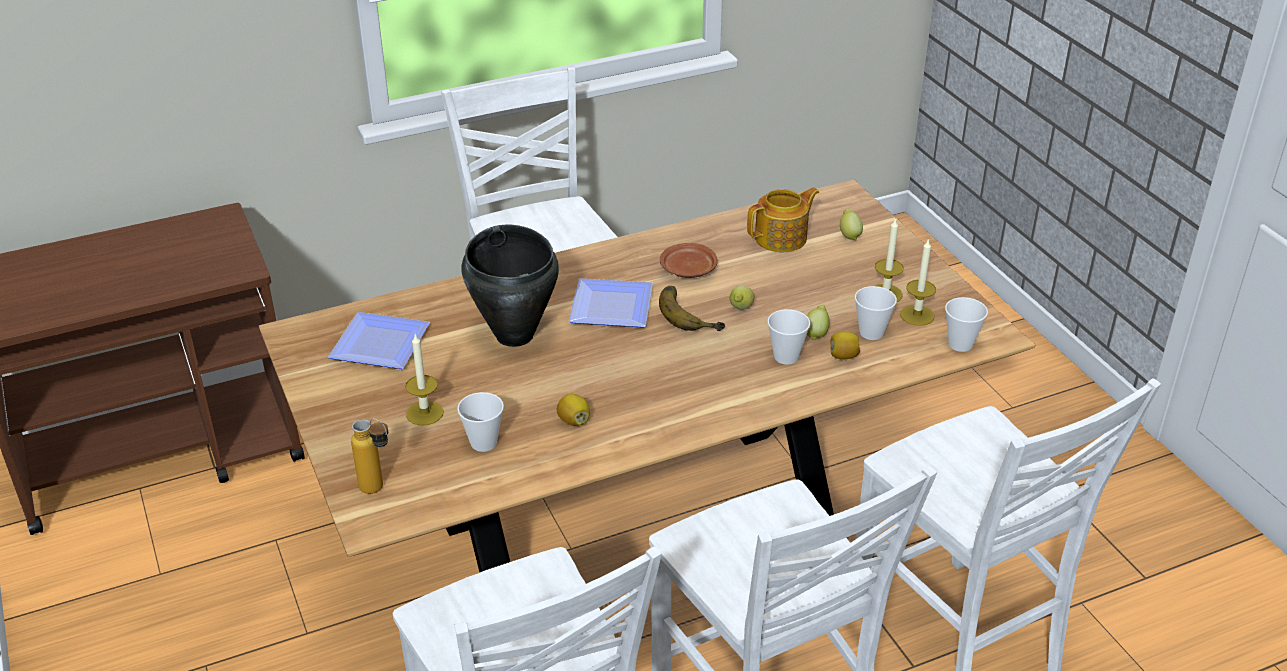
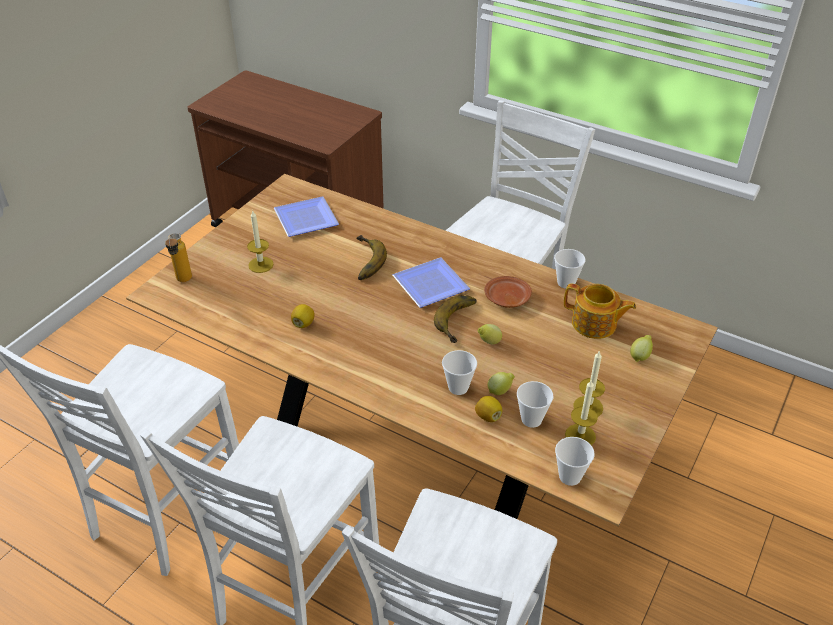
camera: 55 degrees right, 5 degrees up
(483, 443) = (253, 299): cup -> cup (566, 283)
(515, 334) = (363, 261): black cooking pot -> banana

